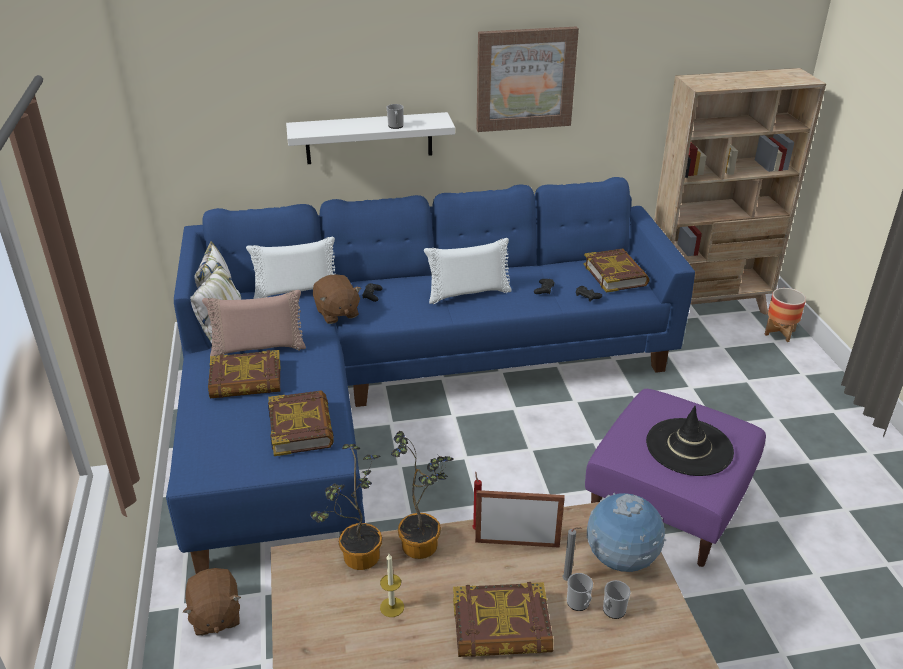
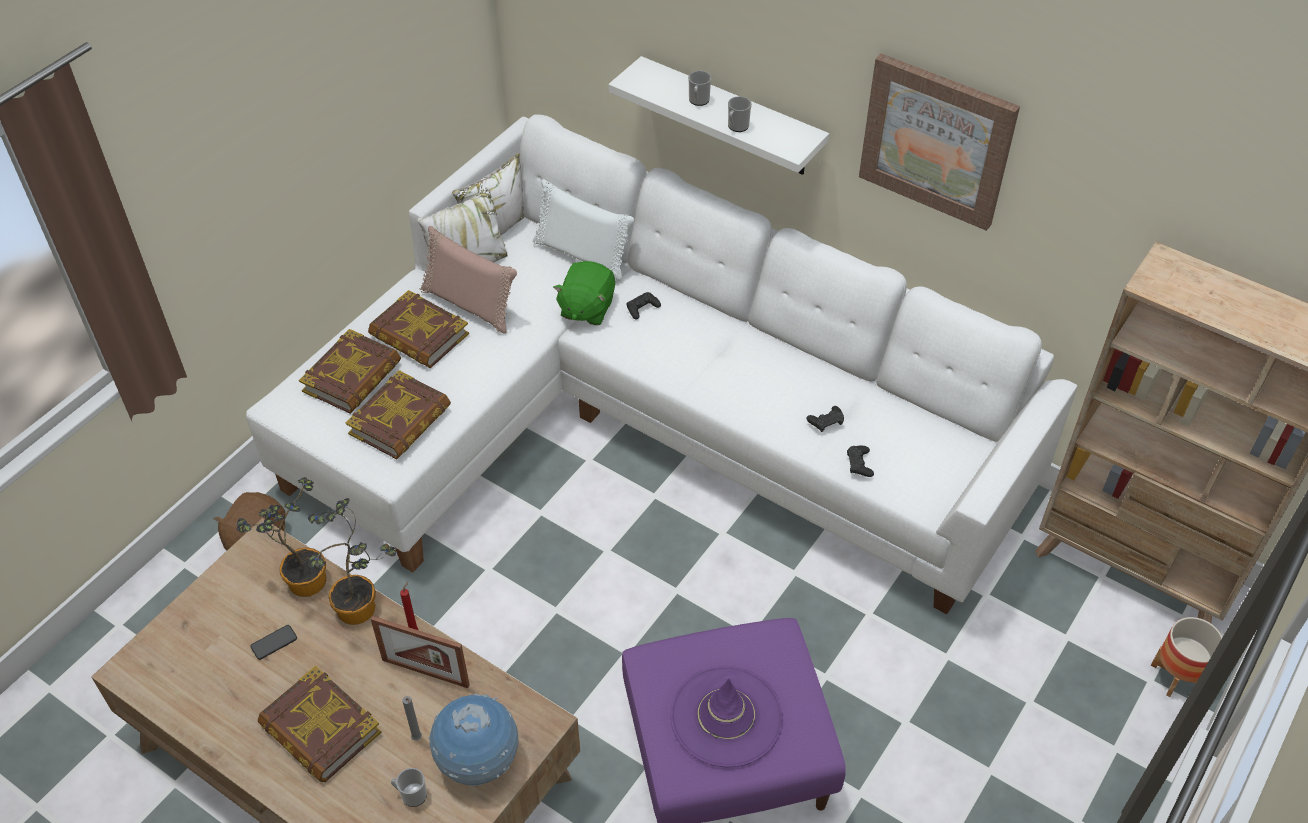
camera: 45 degrees right, 15 degrees up
(337, 313) = (586, 308): brown plush toy -> green plush toy
(392, 607) = (274, 642): candle -> phone
(398, 390) = (639, 427): blue sofa -> white sofa
(468, 293) = (740, 371): white pillow -> none
(517, 543) = (425, 672): picture frame -> picture frame turned 150 degrees clockwise
(579, 604) = (397, 766): mug -> mug (698, 101)
(615, 275) = (932, 458): book -> book (353, 377)
(689, 447) = (726, 716): black hat -> purple hat

